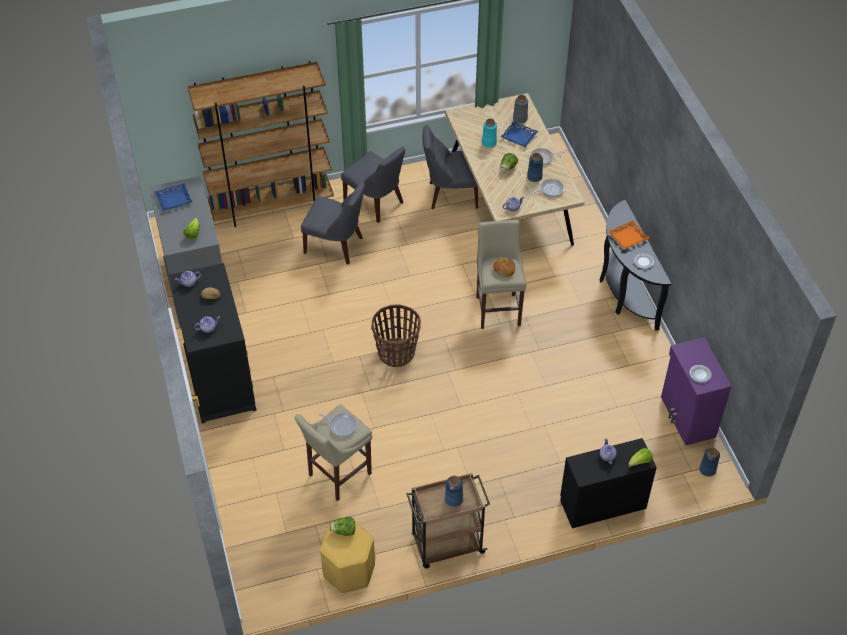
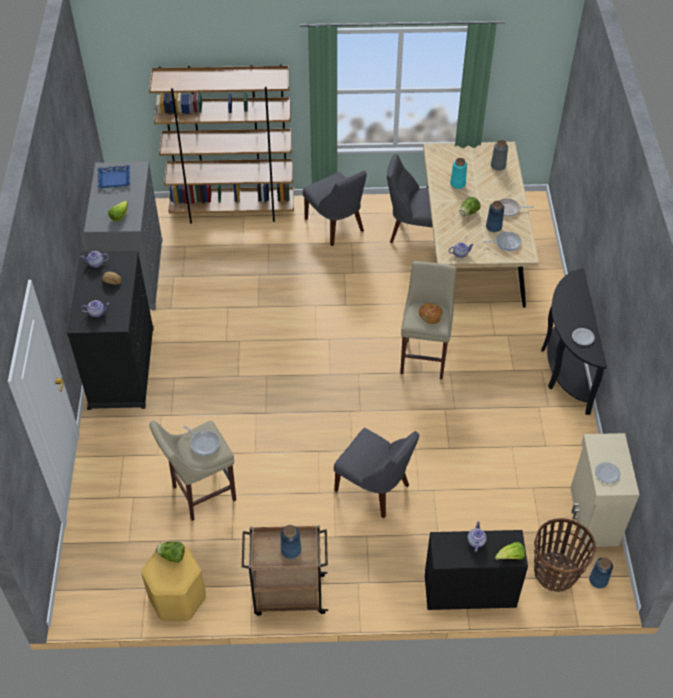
camera: 15 degrees right, 0 degrees up
(336, 246) = (282, 260): grey chair -> grey chair (375, 489)
(396, 353) = (305, 380): basket -> basket (555, 572)
(519, 136) = (490, 183): blue tray -> none
(628, 237) = (574, 308): orange tray -> none
(687, 417) = (592, 516): purple cabinet -> beige cabinet

